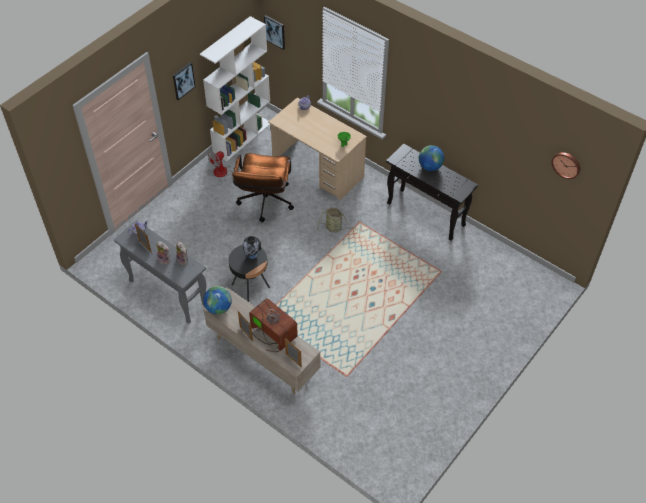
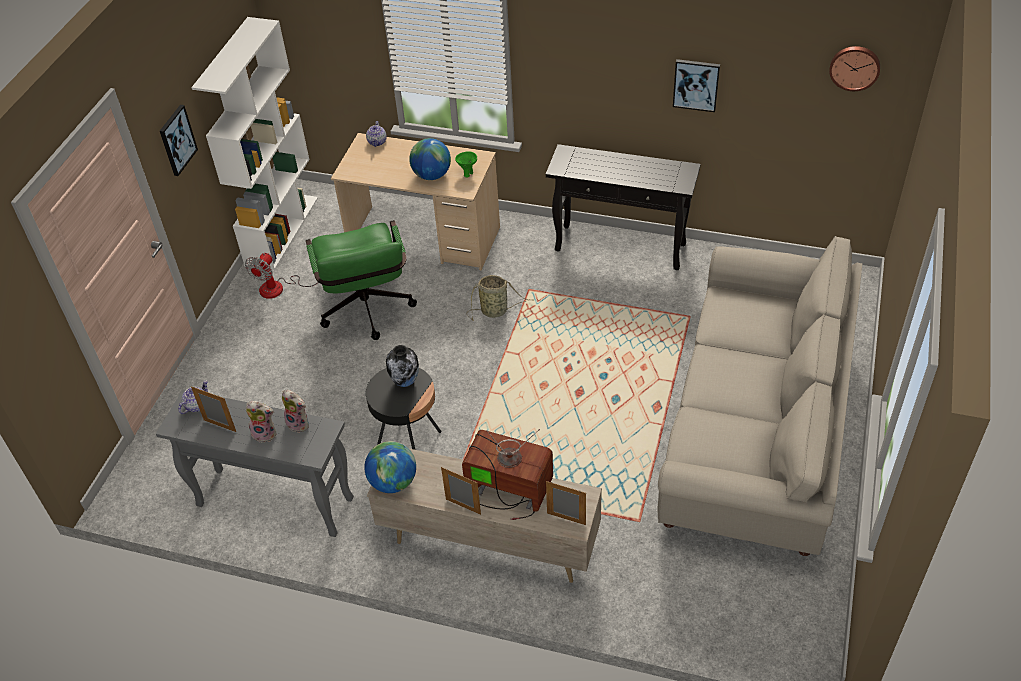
camera: 20 degrees left, 5 degrees down
(265, 204) = (367, 313): brown office chair -> green office chair
(275, 31) = (292, 36): picture -> picture (696, 84)
(430, 167) = (616, 162): globe -> globe (432, 175)
(439, 350) = (755, 428): none -> beige sofa

